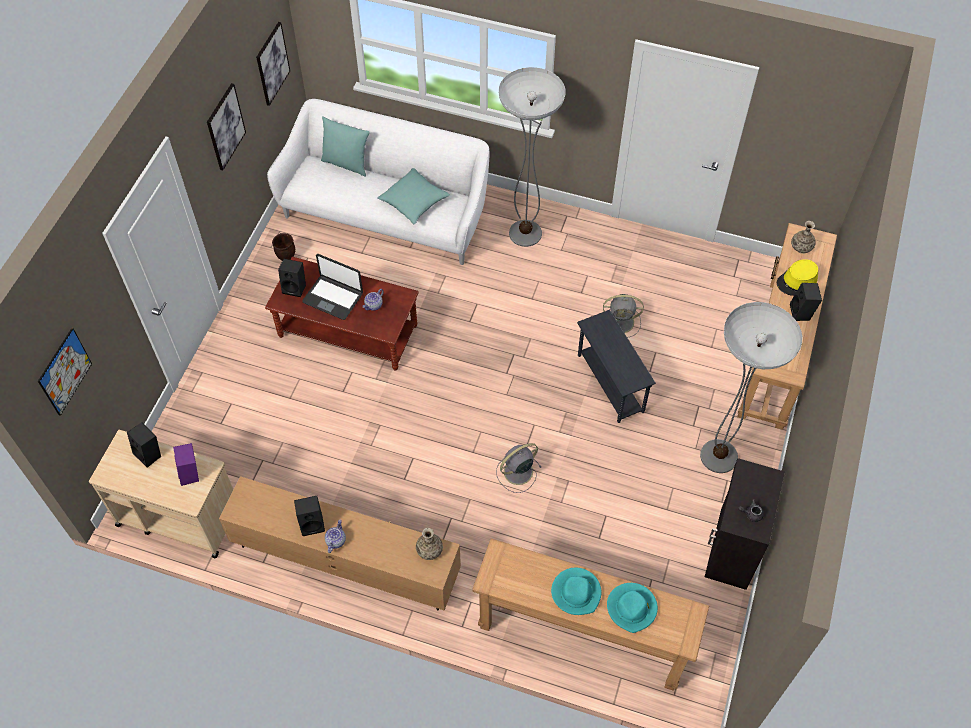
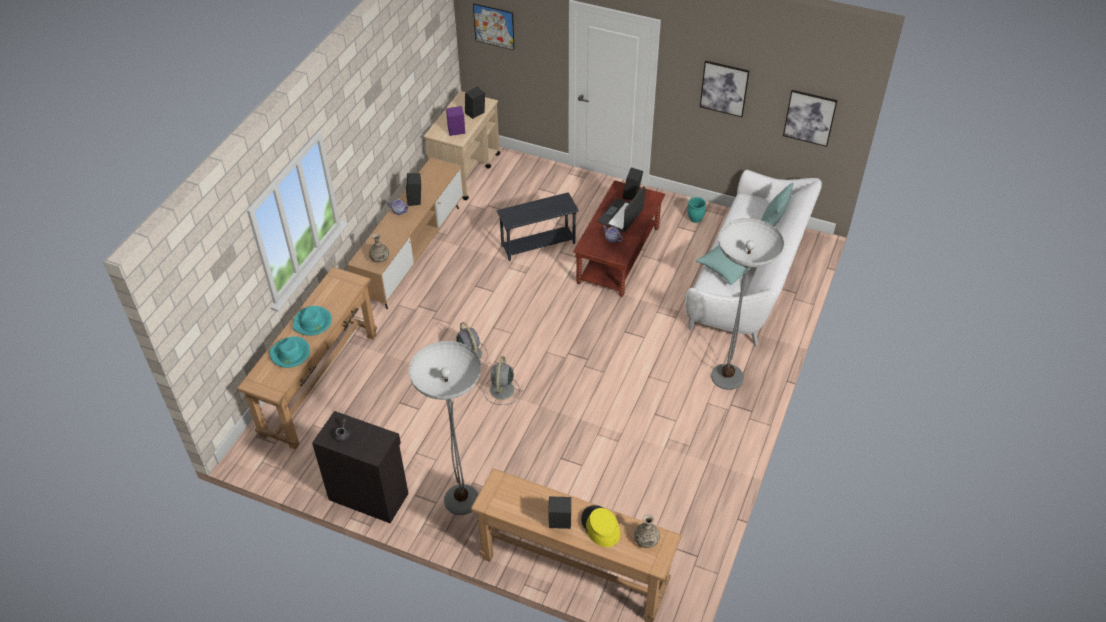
camera: 95 degrees right, 10 degrees down
(286, 257) = (695, 219): brown planter -> turquoise planter
(610, 383) = (550, 426): grey side table -> grey side table (538, 245)
(622, 322) = (618, 442): grey fan -> grey fan (502, 391)

